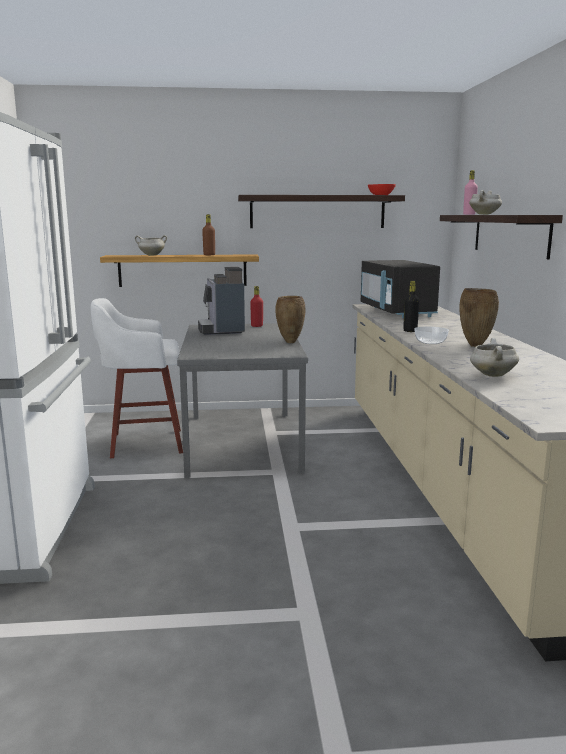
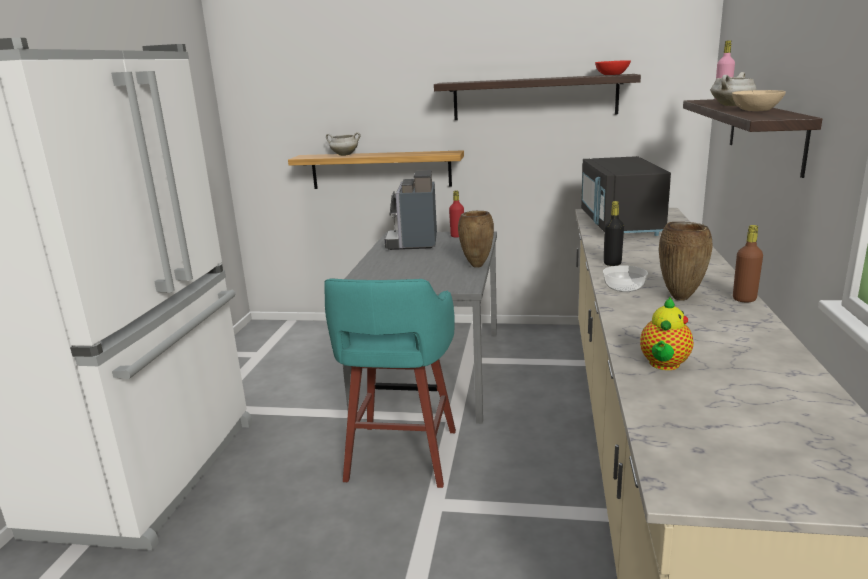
camera: 15 degrees right, 5 degrees up
(143, 443) = (327, 365): white stool -> none
(209, 255) = (407, 153): brown bottle -> brown bottle (744, 299)
(246, 500) = (401, 457): none -> turquoise stool
(492, 375) = (663, 365): white cooking pot -> teapot
(509, 214) = (756, 110): none -> beige bowl

